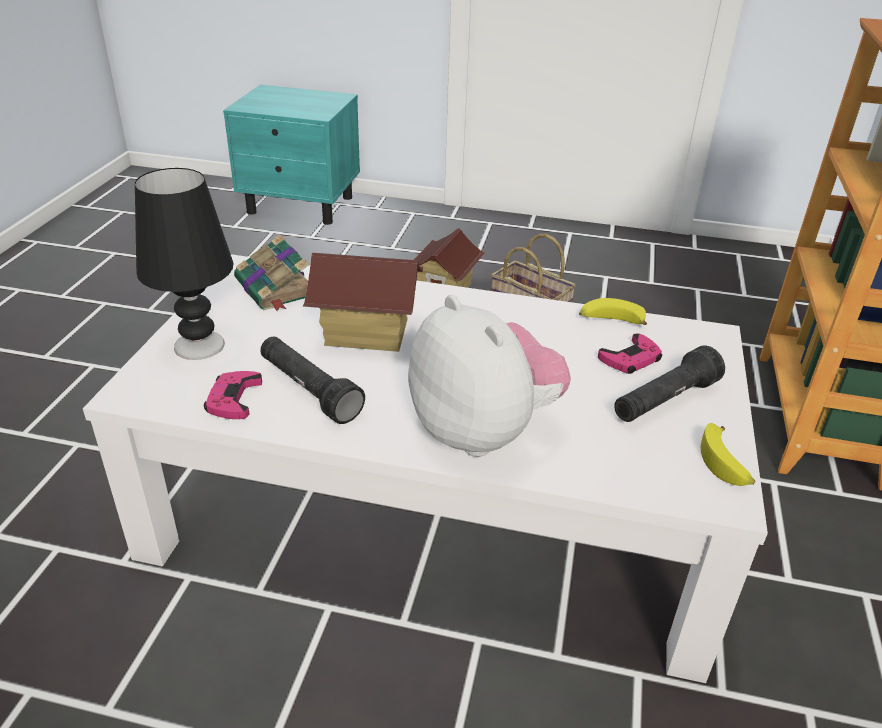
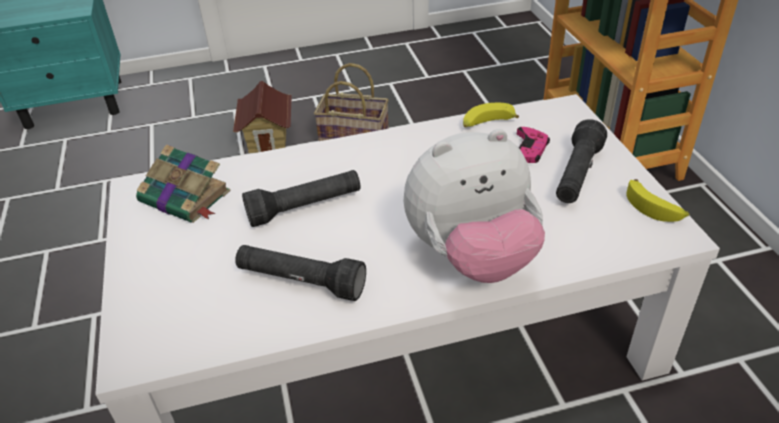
camera: 25 degrees left, 5 degrees up
(199, 345) = (160, 281): black table lamp -> none
(233, 399) = (239, 319): pink game controller -> none
(366, 332) = (305, 208): toy house -> black flashlight
(483, 432) = (472, 256): plush toy -> plush toy turned 135 degrees clockwise

